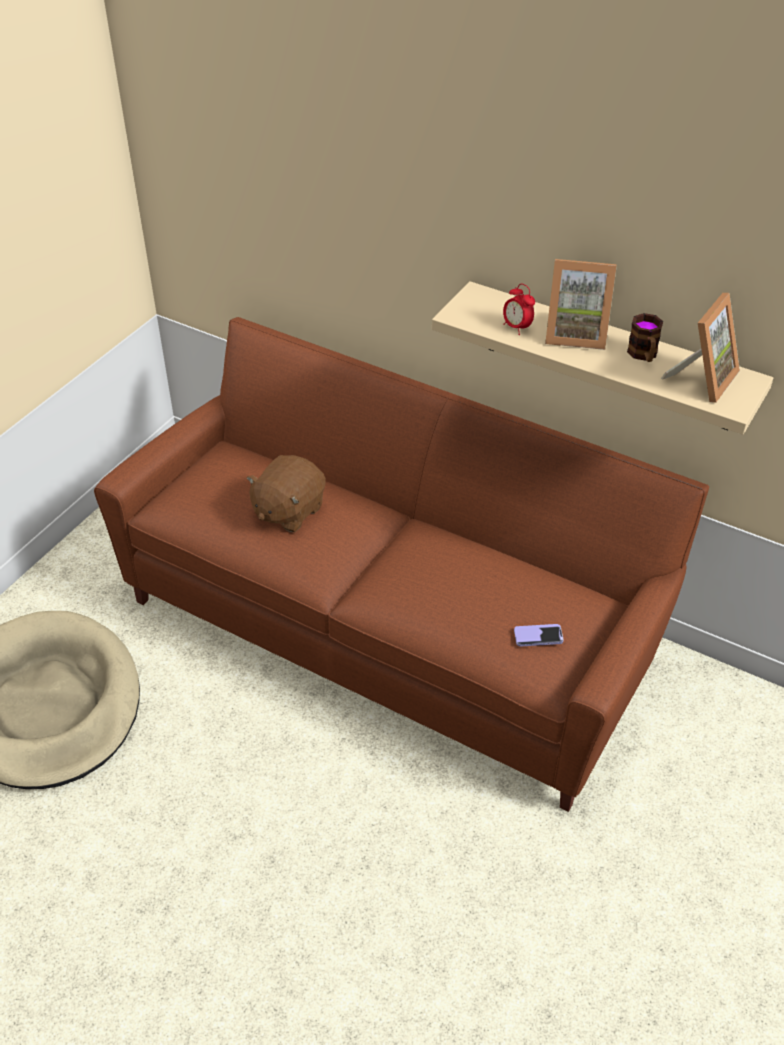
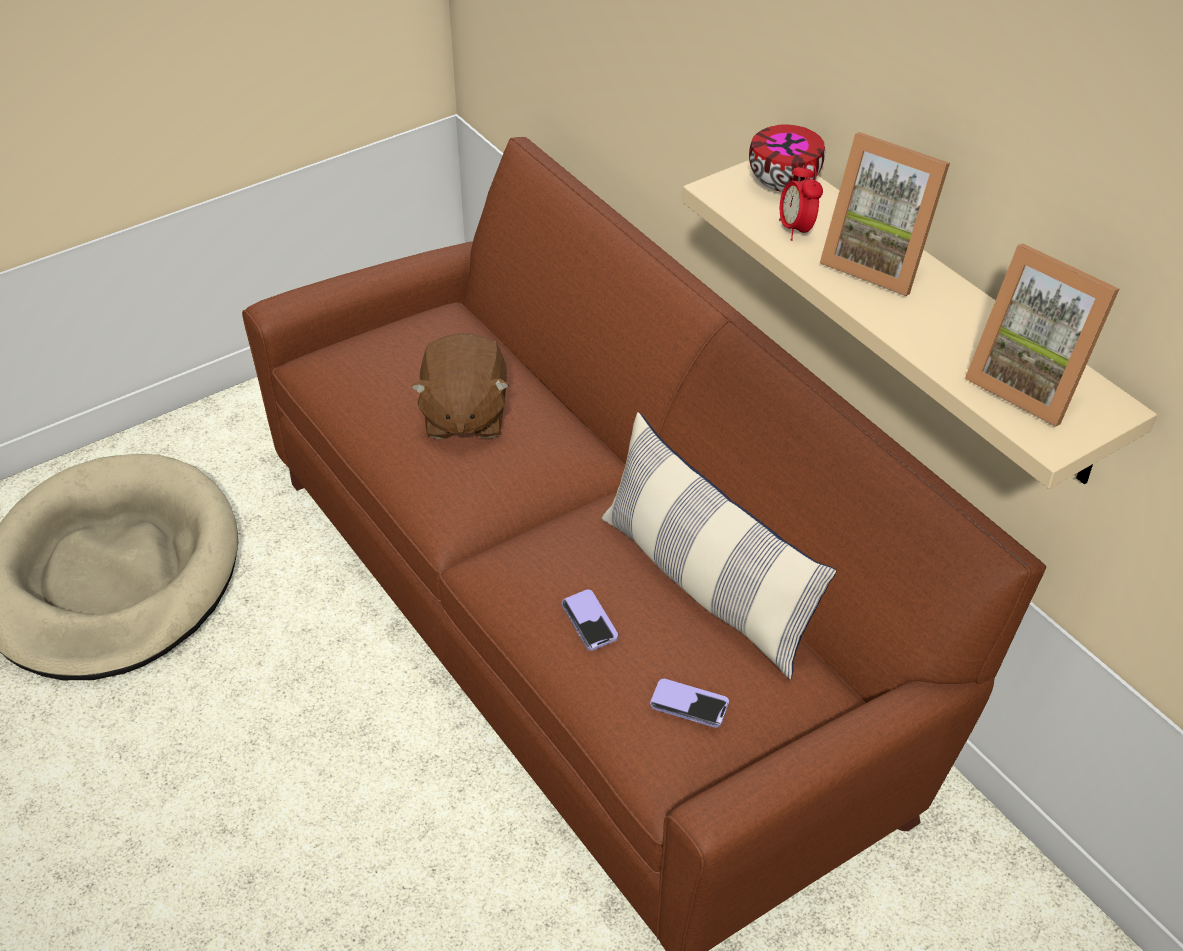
camera: 25 degrees right, 0 degrees up
(288, 511) = (463, 416): brown plush toy -> brown plush toy turned 60 degrees counterclockwise
(450, 609) = (589, 621): none -> phone
(490, 302) = (785, 184): none -> bowl
(501, 565) = (706, 586): none -> pillow
(643, 355) = (963, 321): mug -> none
(702, 379) = (1032, 383): picture frame -> picture frame turned 75 degrees clockwise

